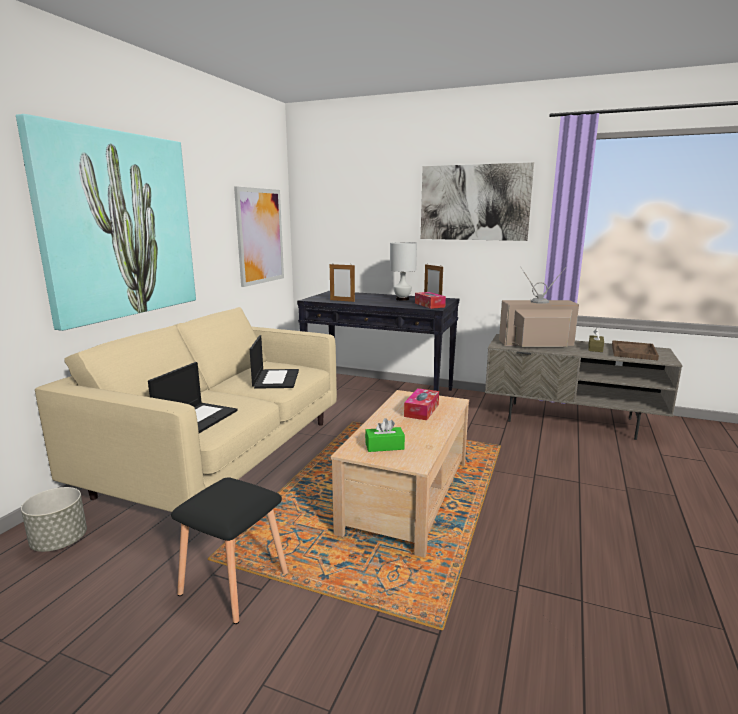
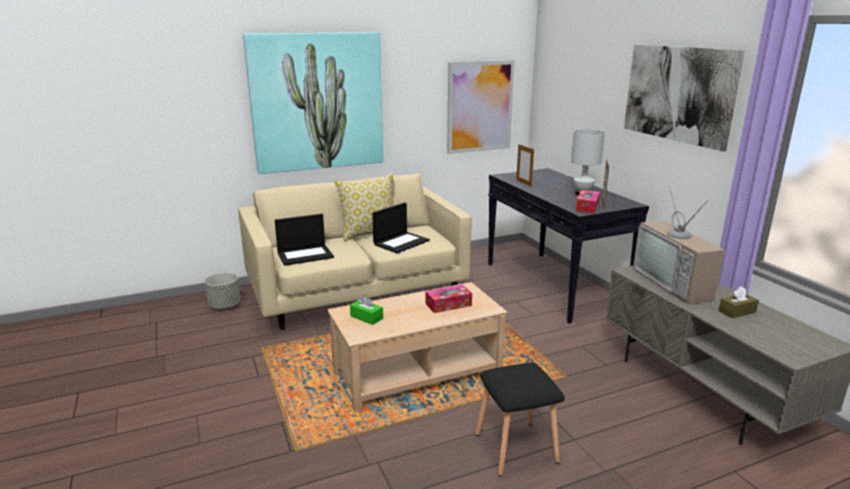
camera: 45 degrees right, 5 degrees up
(224, 381) = (369, 233): none -> pillow
(234, 582) = (254, 366): black stool -> black stool (517, 447)
(536, 344) = (676, 283): television -> television turned 150 degrees counterclockwise
(633, 352) = (778, 333): brown tray -> none

